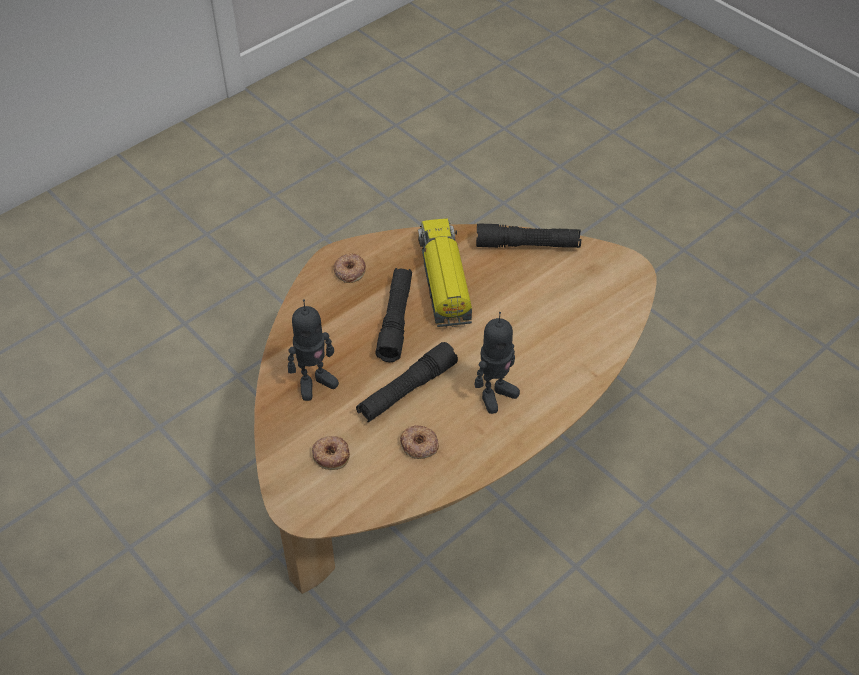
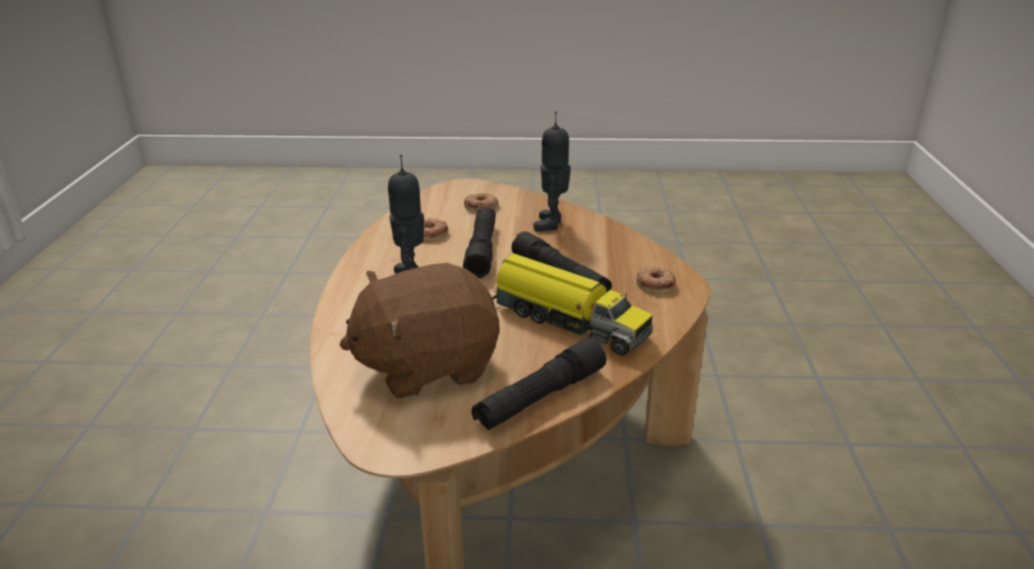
camera: 135 degrees right, 20 degrees down
(563, 306) = (426, 366): none -> brown plush toy

